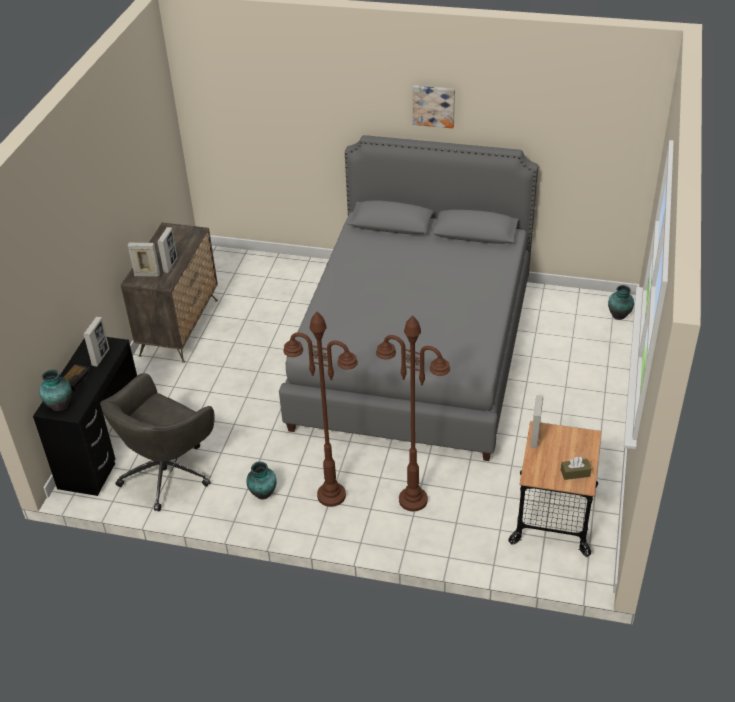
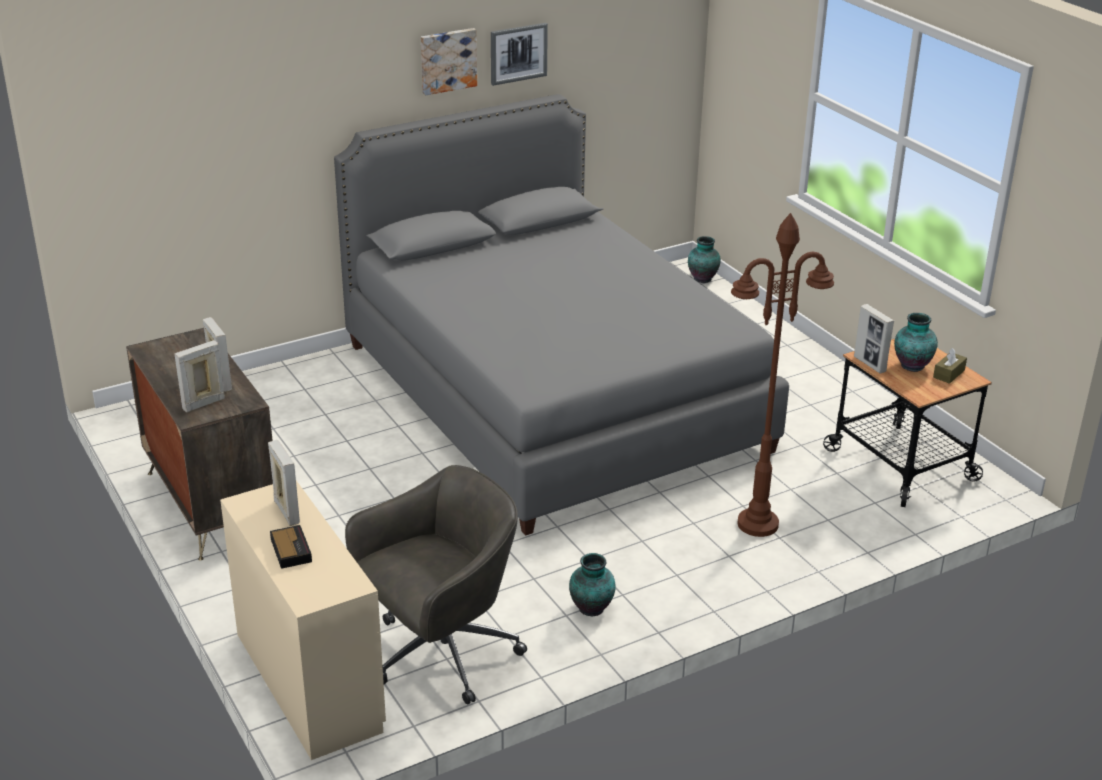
camera: 45 degrees left, 10 degrees down
(59, 404) = (316, 586): vase -> vase (911, 366)
(102, 449) = (308, 681): black desk -> beige desk
(168, 472) = (440, 654): grey office chair -> grey office chair turned 120 degrees counterclockwise
(331, 495) = (669, 567): brown floor lamp -> none
(490, 114) = (518, 53): none -> picture

